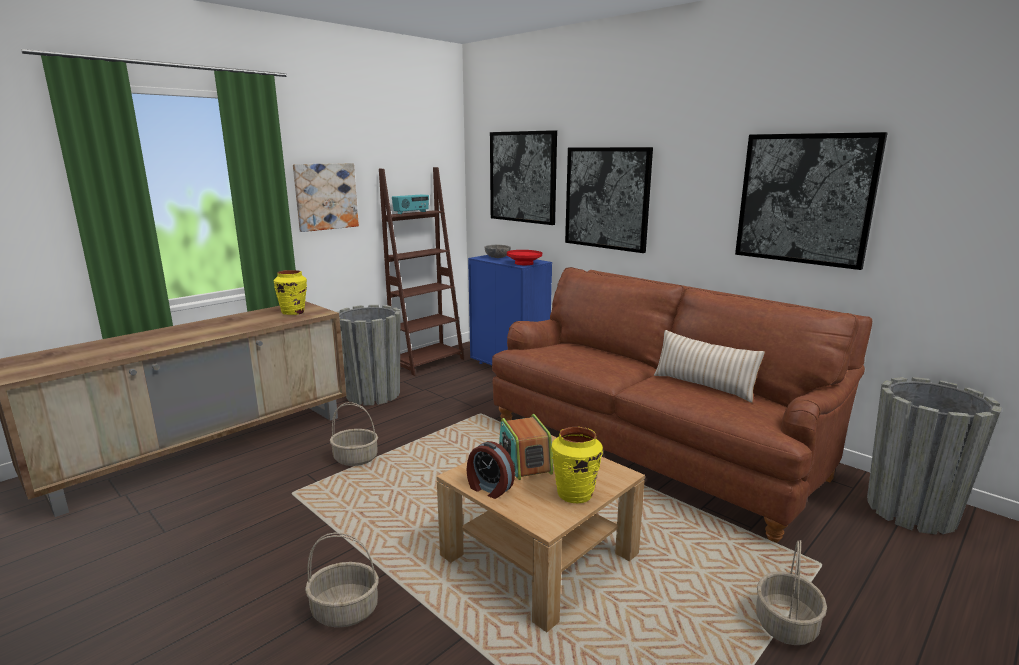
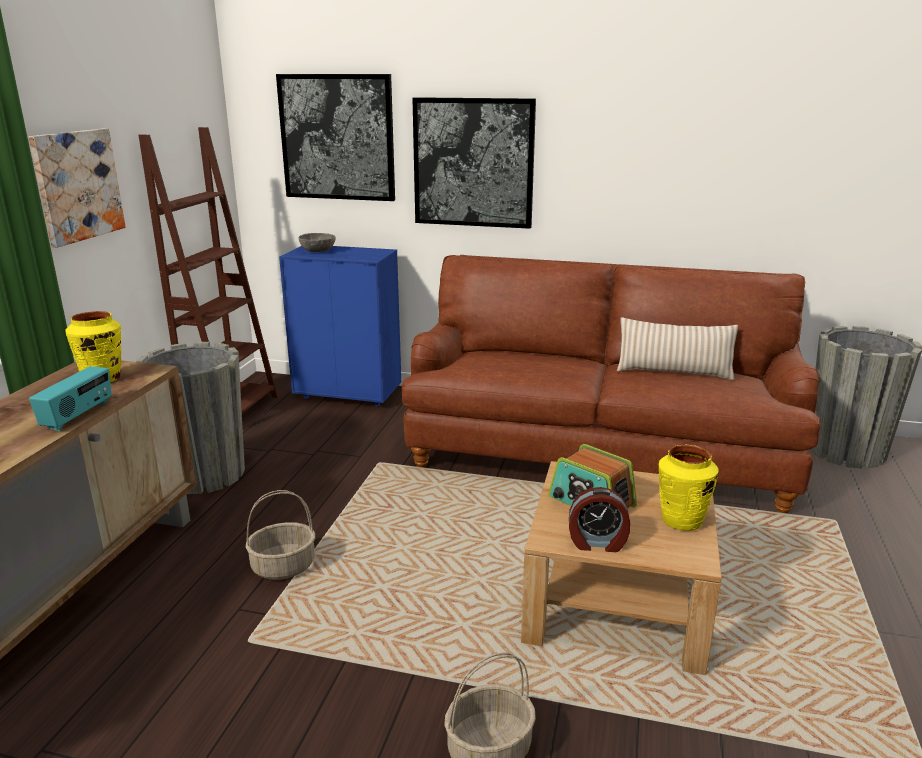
camera: 30 degrees left, 5 degrees up
(411, 212) = (186, 199): radio -> radio (78, 416)
(524, 263) = (369, 256): red bowl -> none
(786, 625) = (863, 584): basket -> none
(804, 199) = (720, 157): picture -> none

